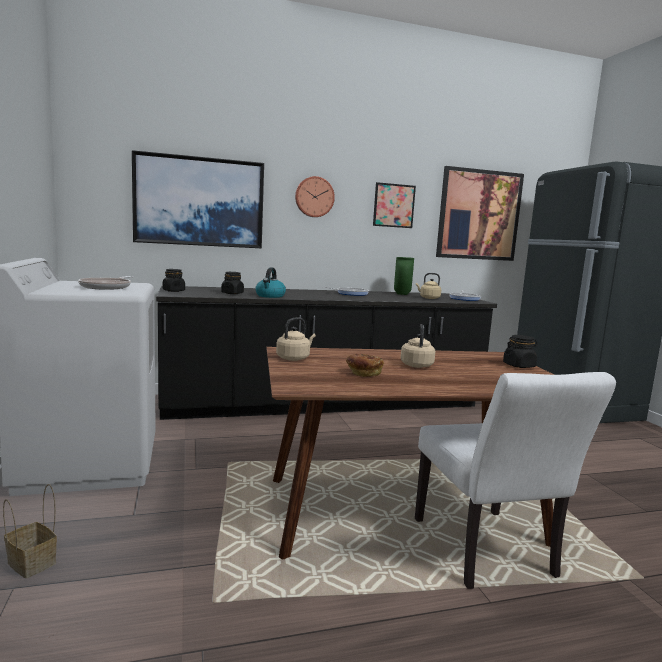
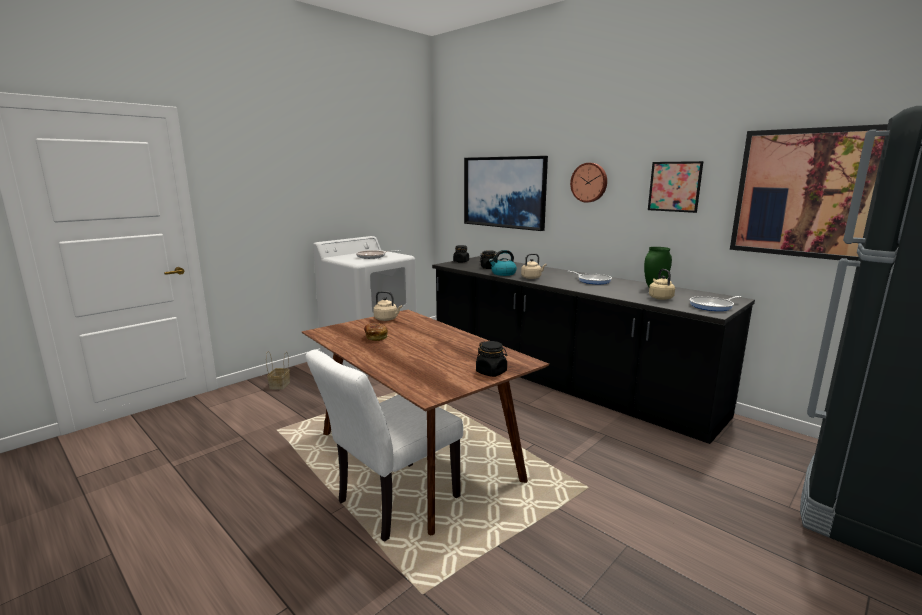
camera: 60 degrees right, 5 degrees up
(416, 365) = (426, 344): beige kettle -> beige kettle (532, 278)

